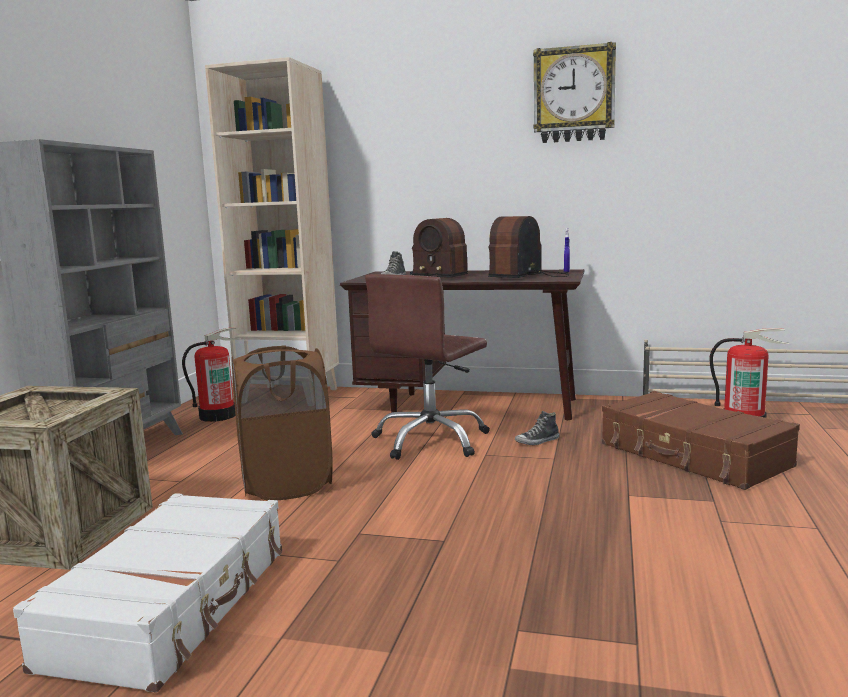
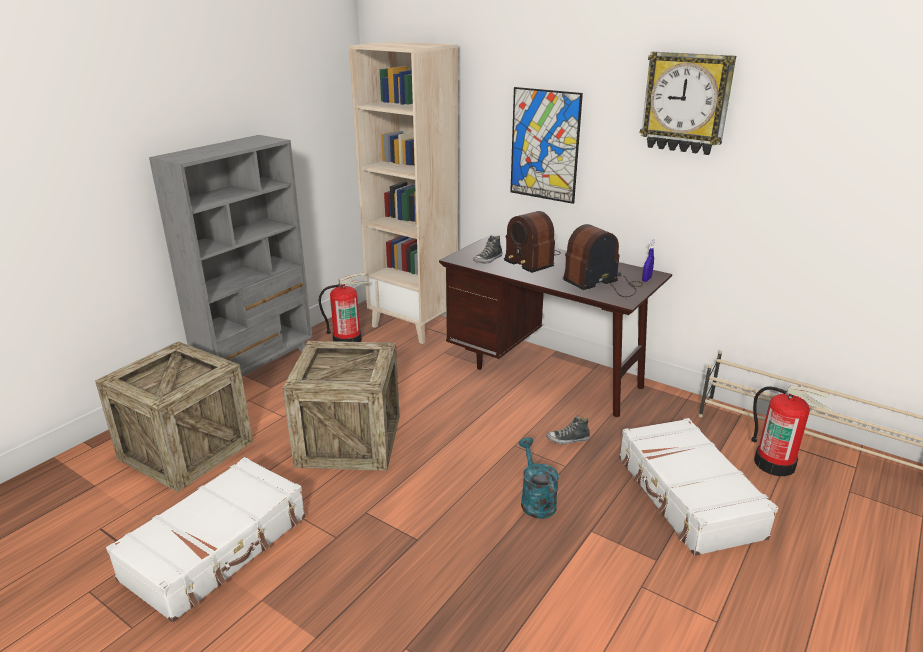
camera: 20 degrees right, 15 degrees up
(286, 484) = (349, 440): brown laundry basket -> crate
(429, 162) = (544, 145): none -> picture
(431, 441) = (484, 415): brown office chair -> none
(548, 486) = (535, 500): none -> turquoise watering can
(693, 456) = (687, 497): brown suitcase -> white suitcase

